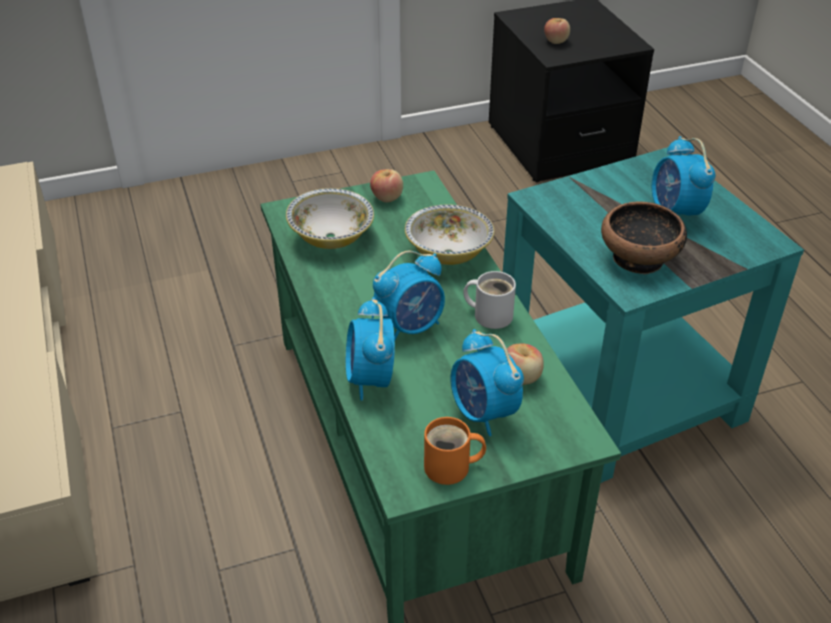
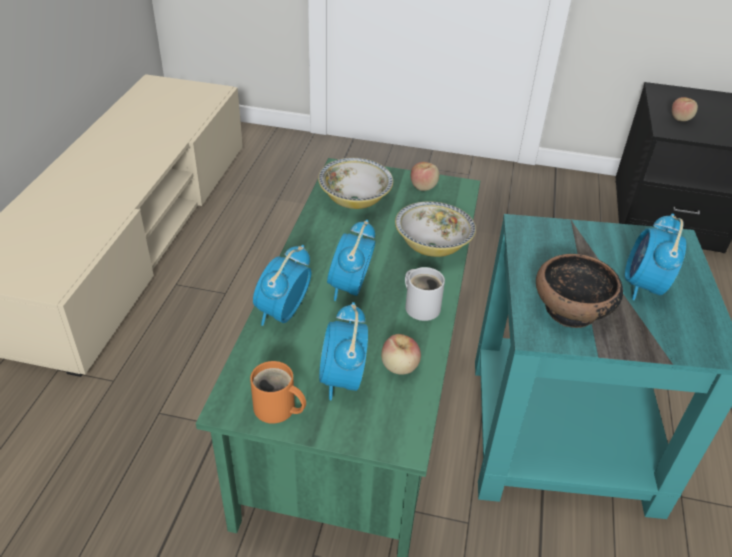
camera: 30 degrees right, 0 degrees up
(410, 327) = (350, 288): alarm clock -> alarm clock turned 105 degrees clockwise

